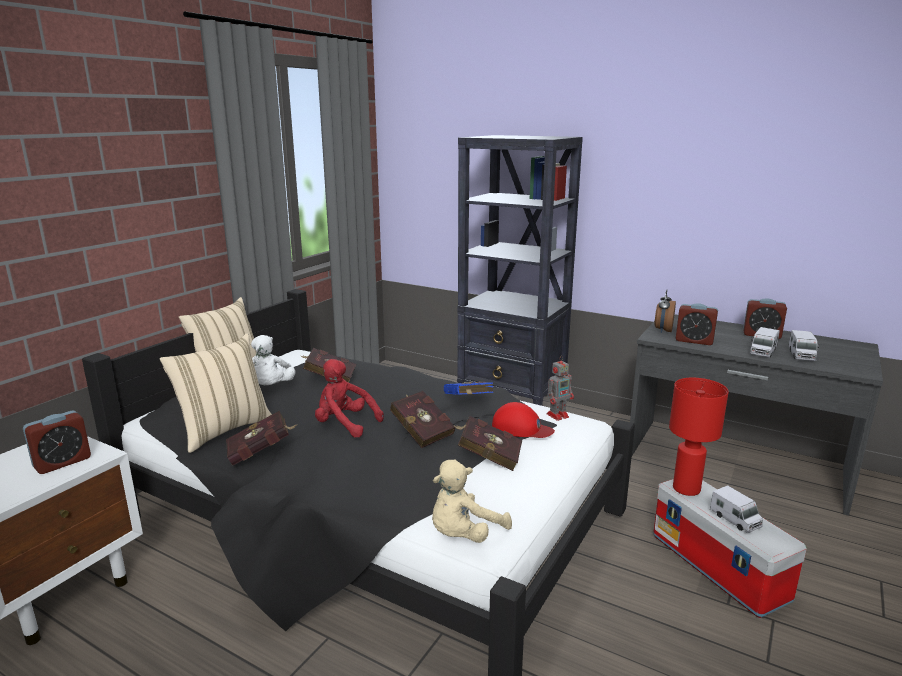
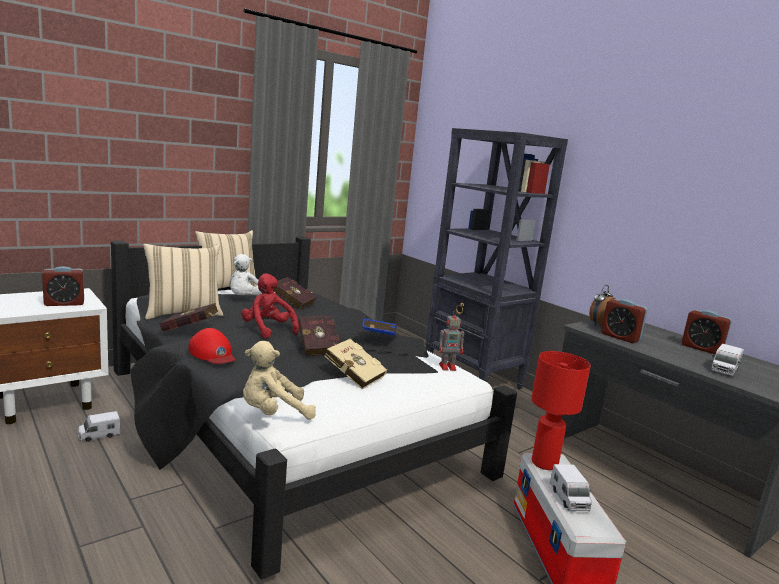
camera: 20 degrees right, 5 degrees down
(487, 457) = (352, 376): red book -> beige book
(521, 428) = (402, 365): red cap -> red cap (212, 354)
(762, 352) = (683, 359): toy truck -> toy truck (99, 435)

